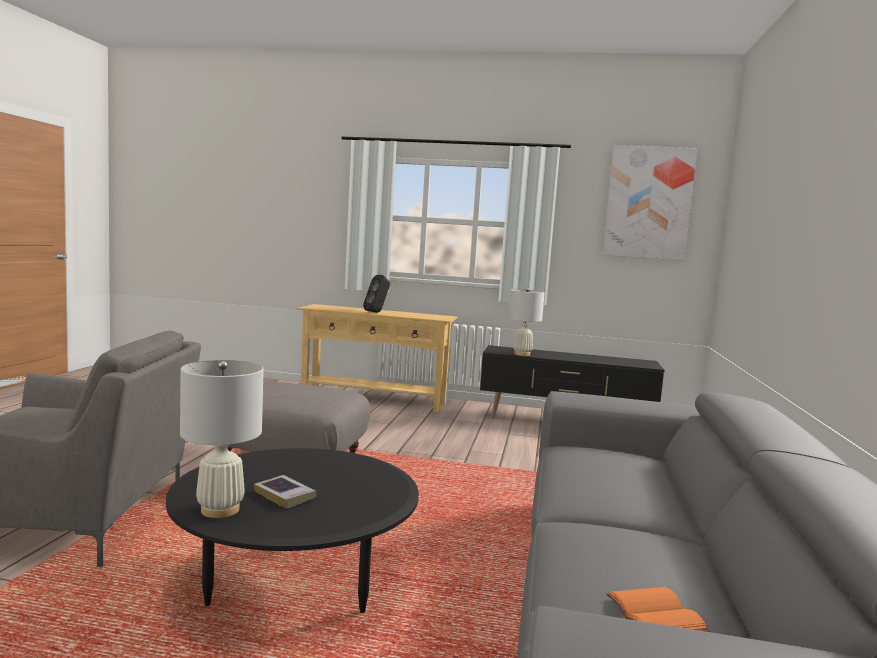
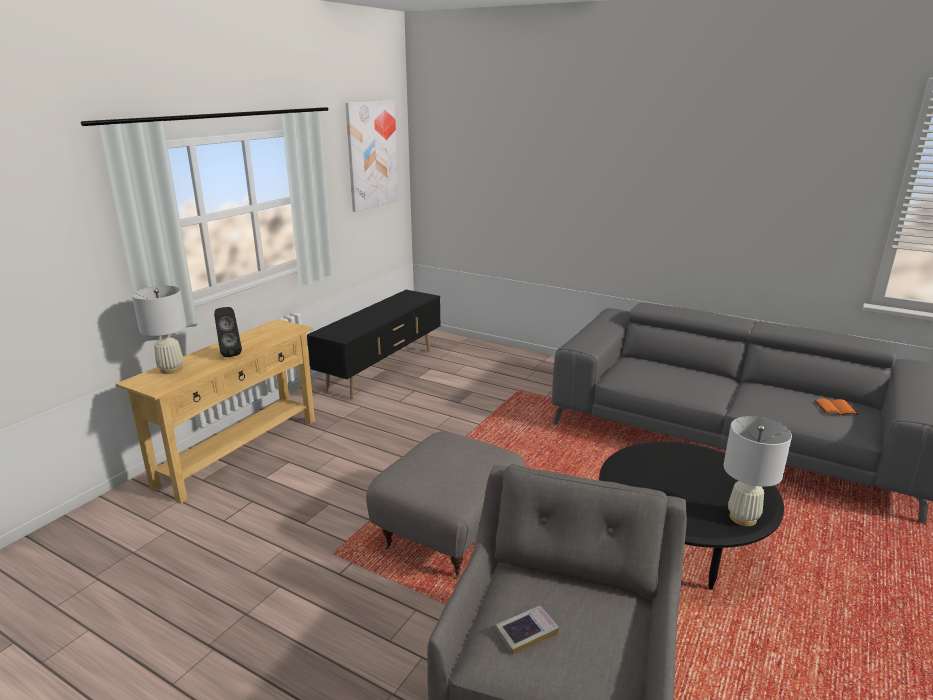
camera: 70 degrees left, 15 degrees up
(284, 495) = (710, 491): book -> book (526, 632)
(522, 354) = (362, 329): white table lamp -> white table lamp (171, 369)

